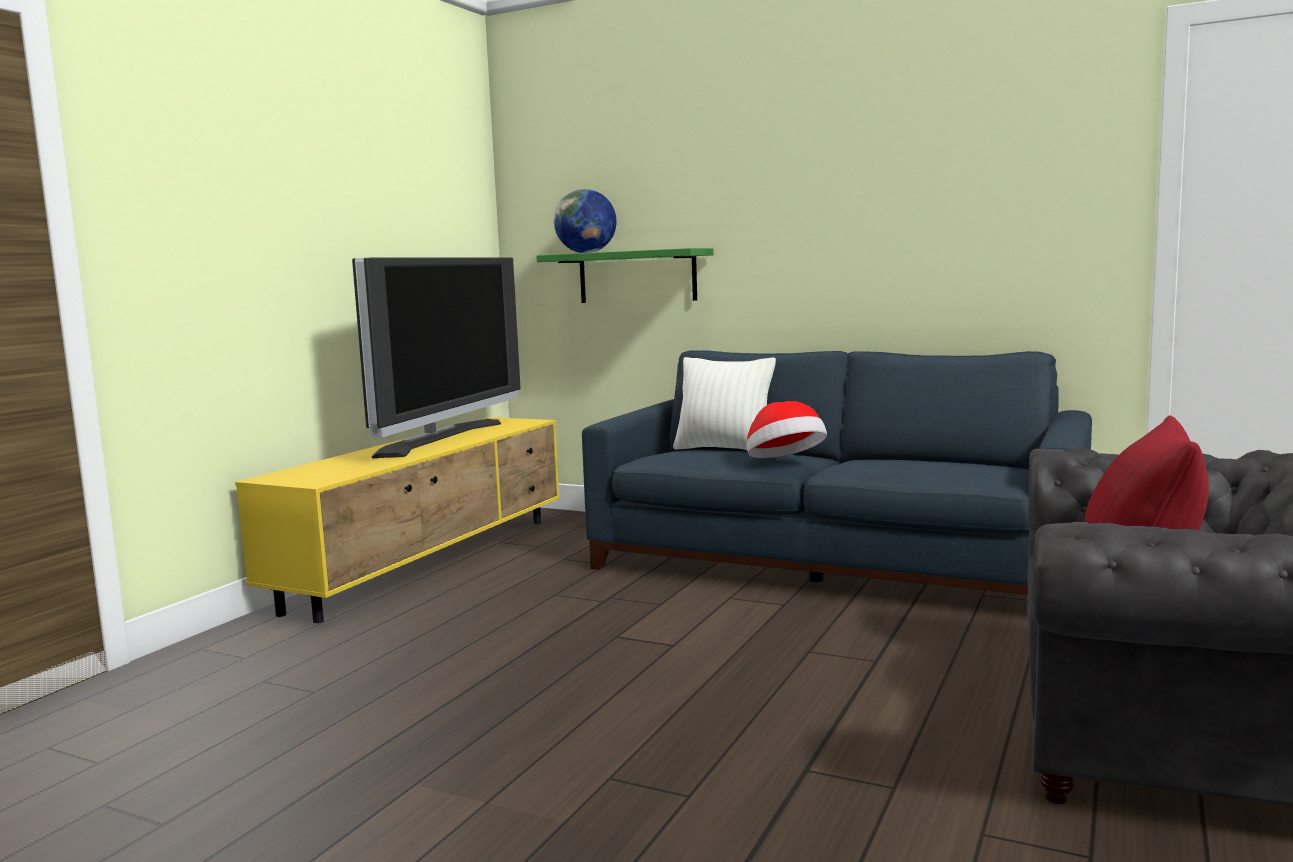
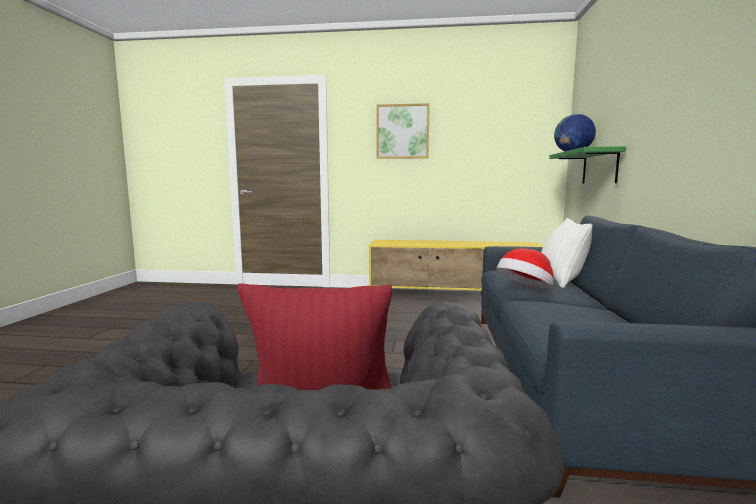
camera: 70 degrees right, 0 degrees up
(260, 191) = (402, 131): none -> picture
(441, 438) = (475, 243): television -> none

